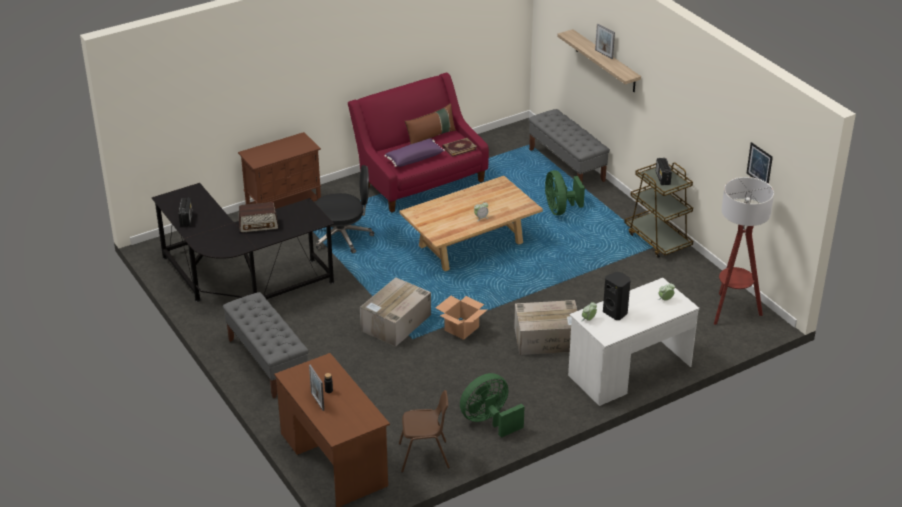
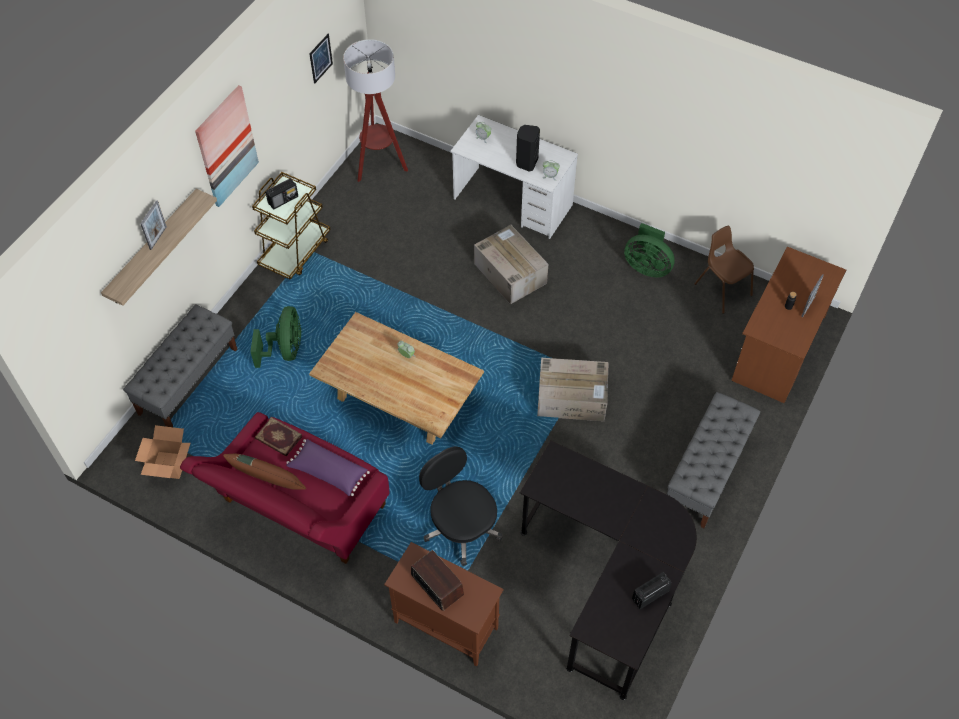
camera: 120 degrees left, 20 degrees up
(258, 225) = (606, 511): radio -> radio (437, 584)
(461, 329) = (542, 342): cardboard box -> cardboard box (169, 465)
(560, 209) = (285, 350): green fan -> green fan turned 45 degrees counterclockwise
(669, 88) = (226, 146): none -> picture

